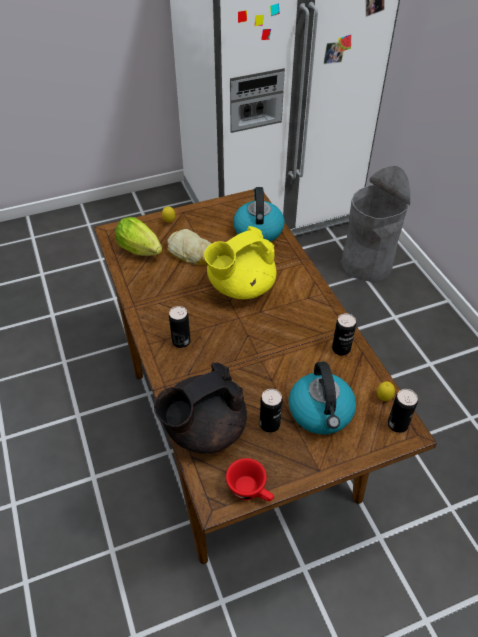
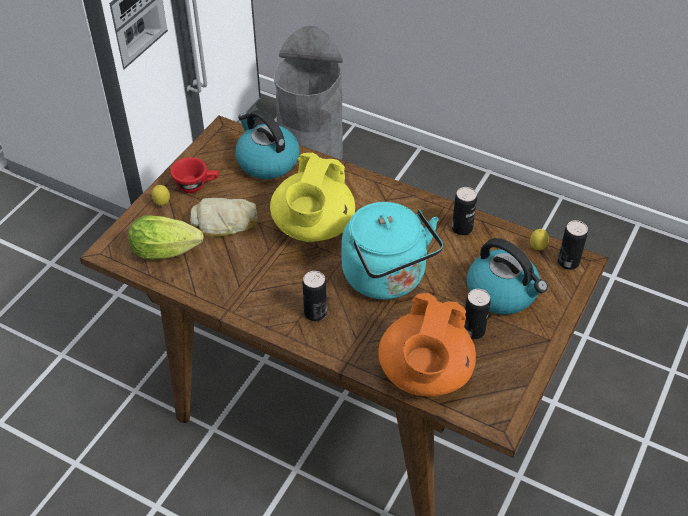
camera: 40 degrees left, 0 degrees up
(203, 429) = (425, 374): black teapot -> orange teapot
(251, 349) = (387, 278): none -> turquoise kettle
(251, 491) = (517, 393): red cup -> red cup (196, 185)

